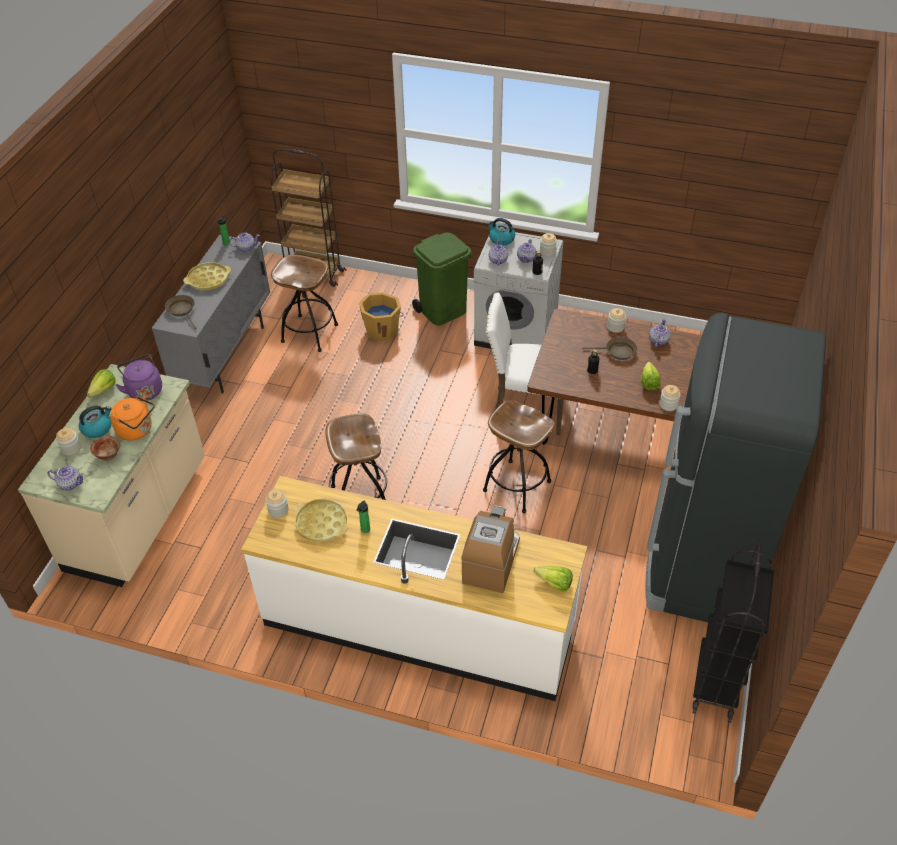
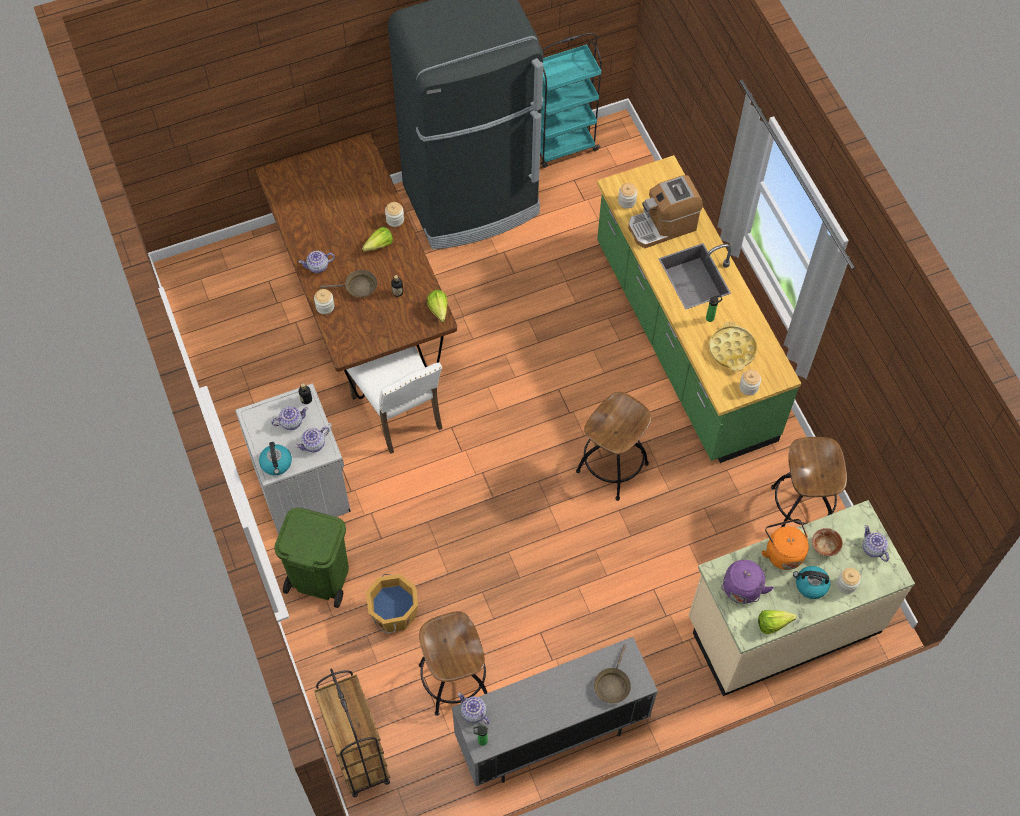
camera: 130 degrees left, 15 degrees up
(208, 279) = (551, 703): yellow tray -> none
(419, 624) = (682, 342): white counter -> green counter
(516, 485) = (496, 364): brown stool -> brown stool (801, 509)
(547, 251) = (266, 410): jar -> jar (626, 201)
(551, 582) = (646, 182): lettuce -> lettuce (438, 312)
(617, 352) = (358, 287): brown frying pan -> brown frying pan turned 120 degrees clockwise
(716, 682) = (563, 148): black cart -> turquoise cart

